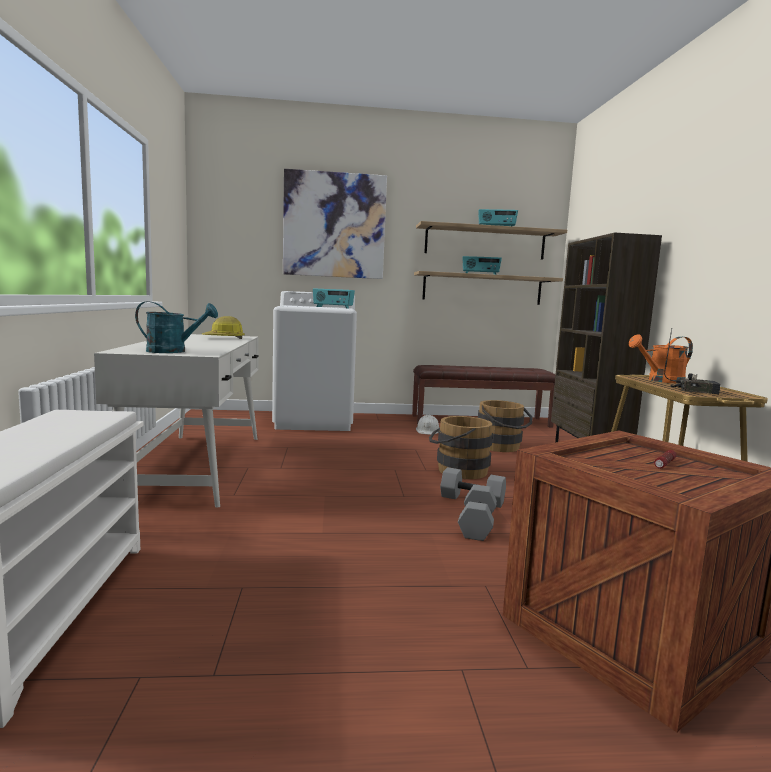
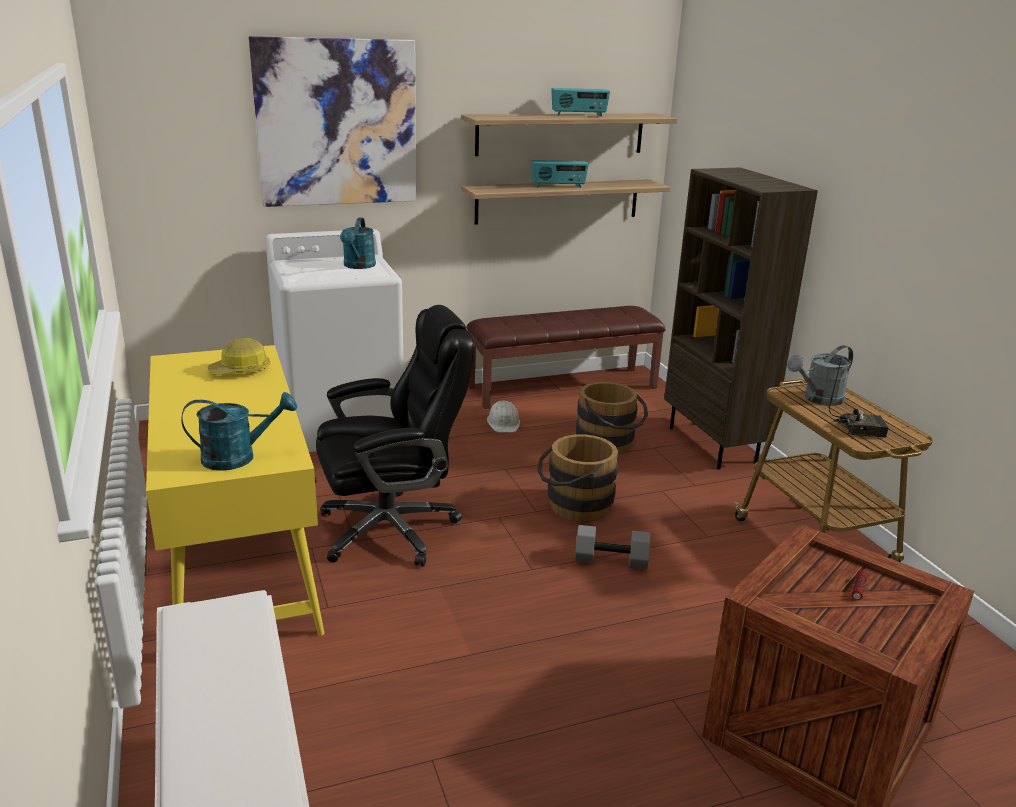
camera: 15 degrees left, 15 degrees up
(196, 465) = (240, 557): white desk -> yellow desk
(311, 466) = (392, 529): none -> black office chair
(332, 307) = (358, 266): radio -> turquoise watering can
(478, 526) = (633, 606): grey dumbbell -> none
(661, 381) = (818, 399): orange watering can -> grey watering can

